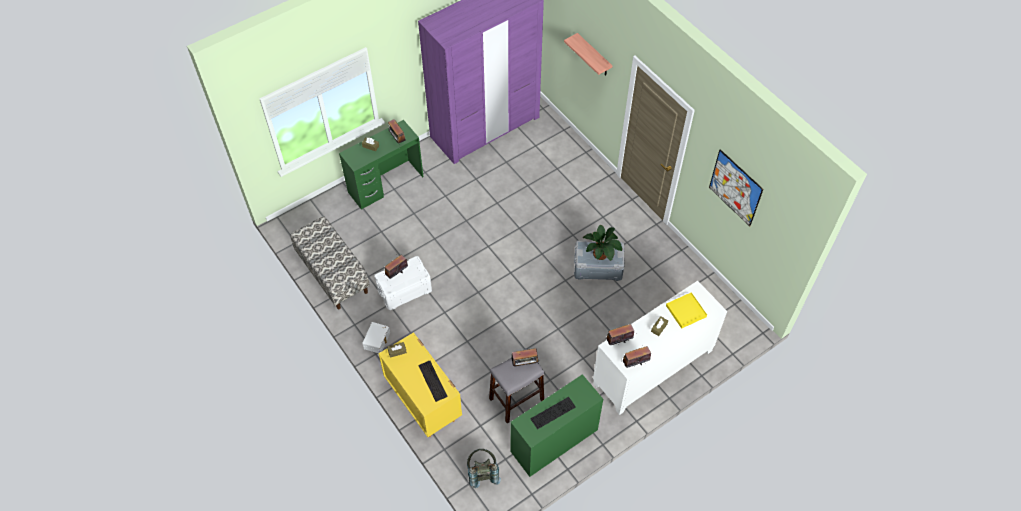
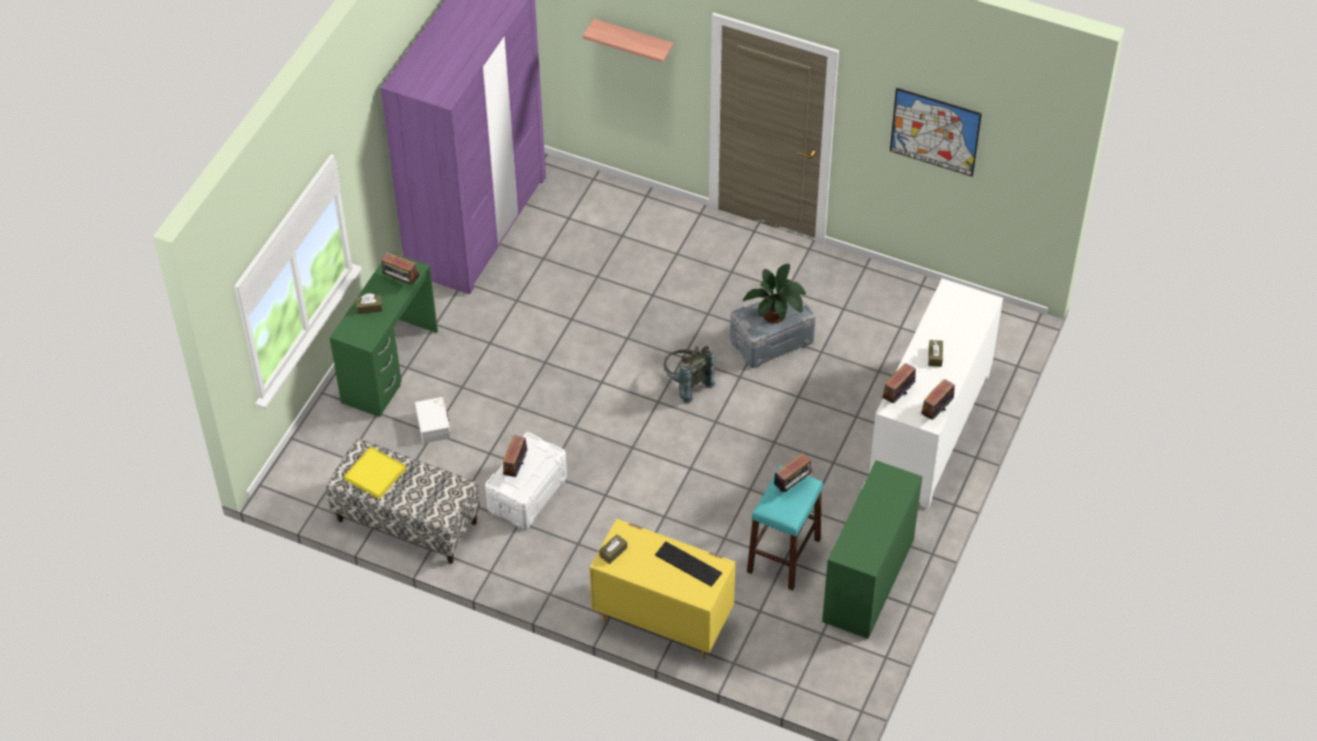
camera: 30 degrees left, 5 degrees down
(377, 340) = (539, 576): white storage box -> white storage box (434, 425)
(482, 473) = (804, 665): grey backpack -> grey backpack (686, 384)
(516, 399) = (784, 555): grey stool -> turquoise stool
(553, 413) = (873, 523): keyboard -> none
(686, 311) = (954, 321): yellow tray -> yellow tray (375, 474)

